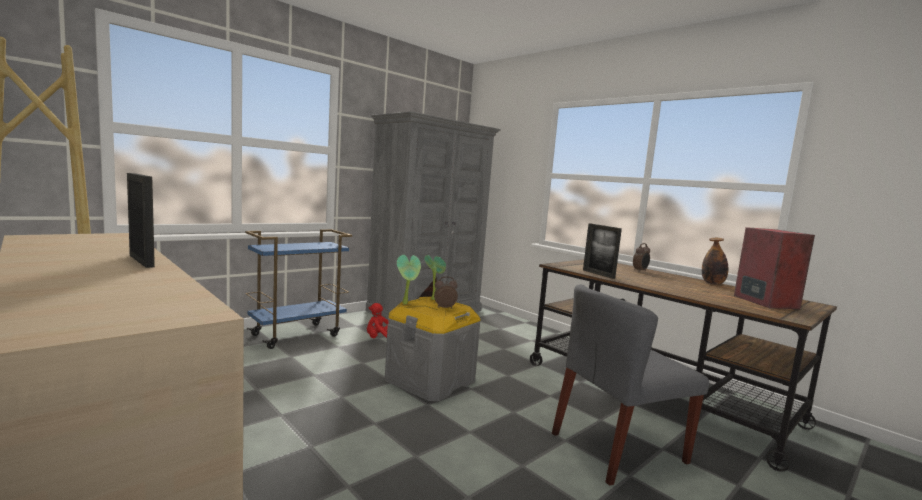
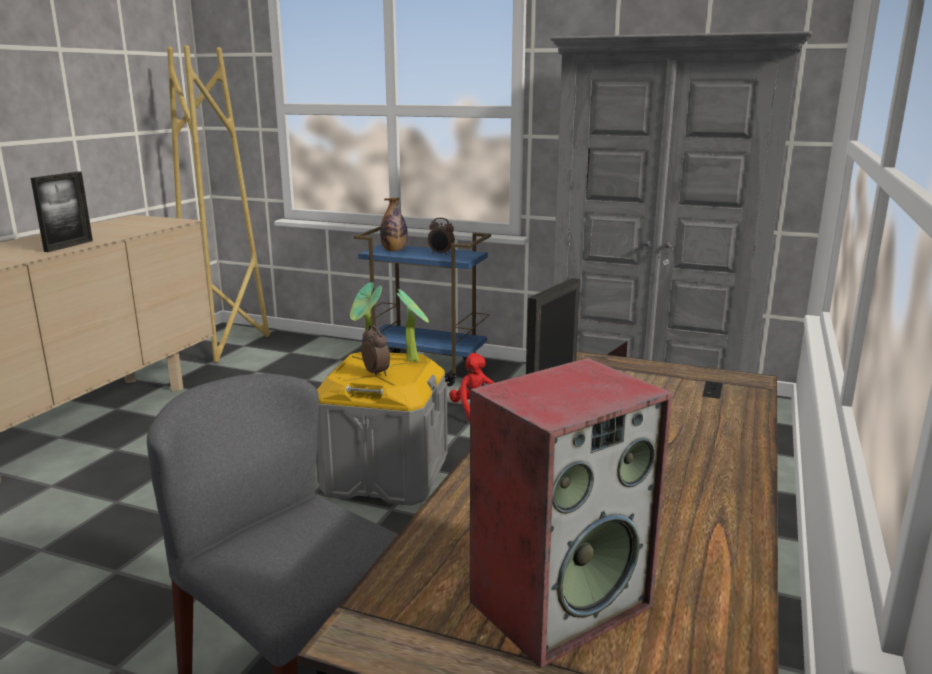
camera: 65 degrees right, 10 degrees up
(640, 271) = (709, 430): alarm clock -> alarm clock (441, 254)
(712, 283) = (732, 527): bottle -> bottle (394, 251)

